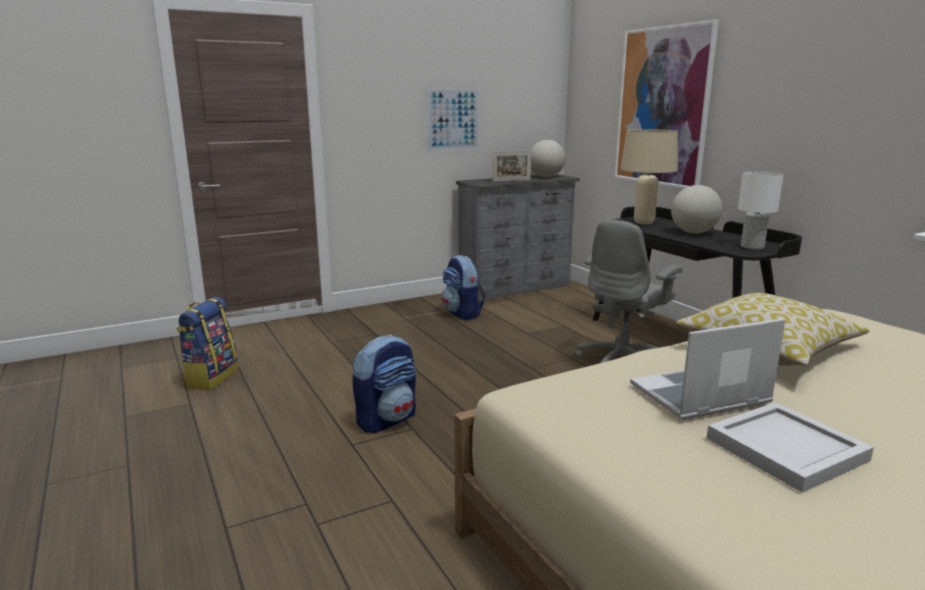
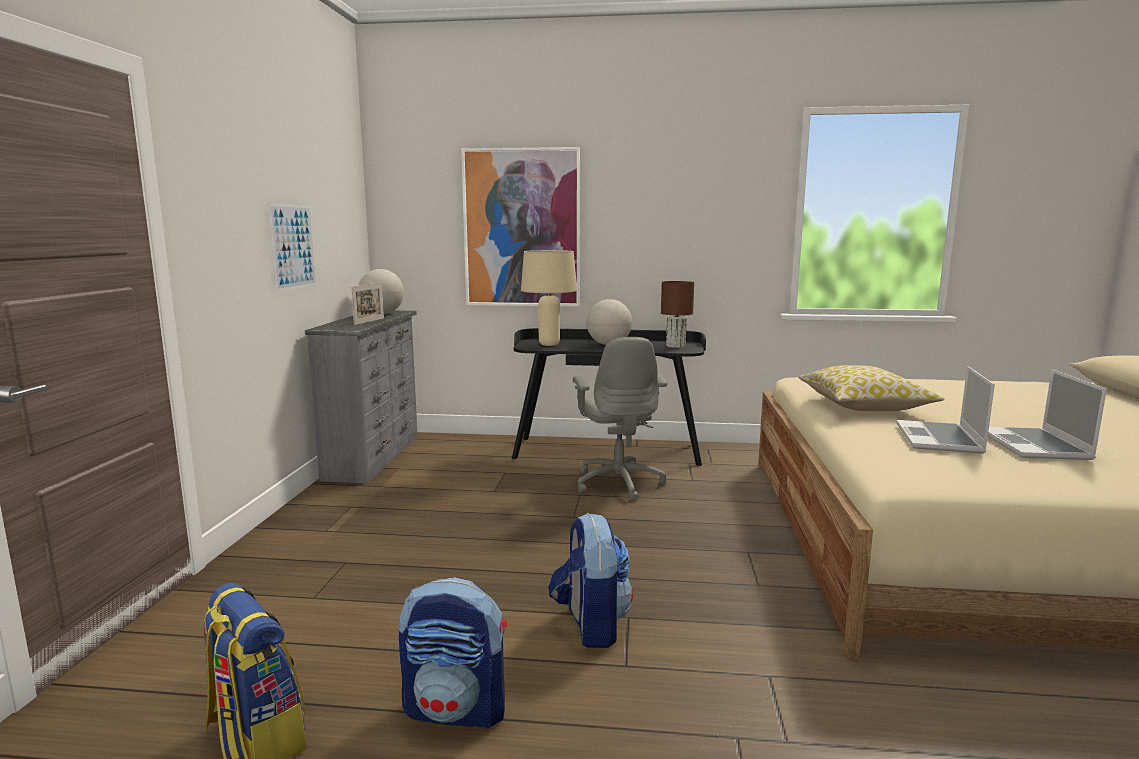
camera: 55 degrees left, 5 degrees down
(462, 314) = (387, 500): backpack -> backpack (457, 709)
(753, 247) = (676, 346): white table lamp -> brown table lamp
(786, 450) = (1036, 446): white tray -> laptop

